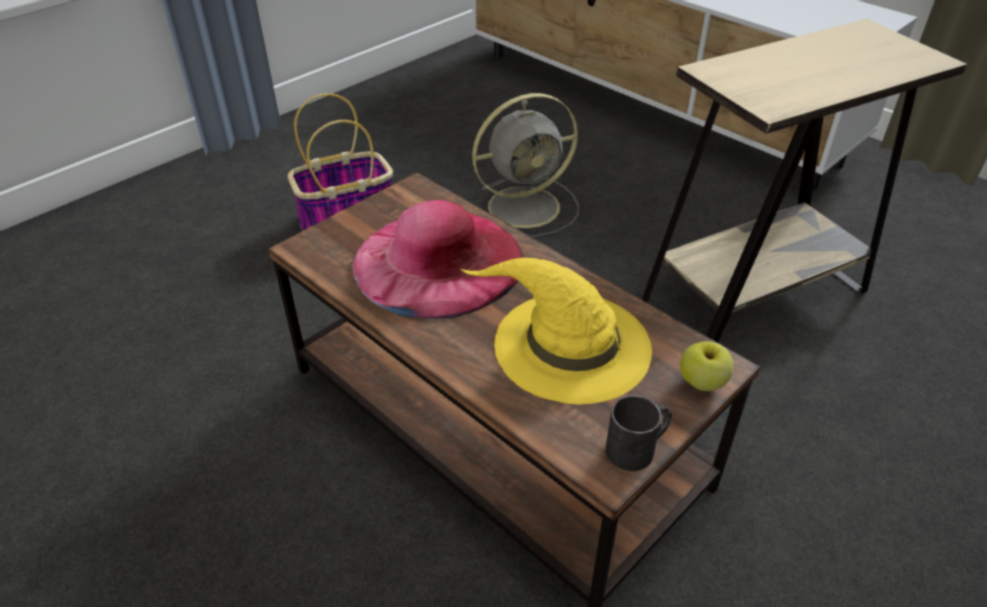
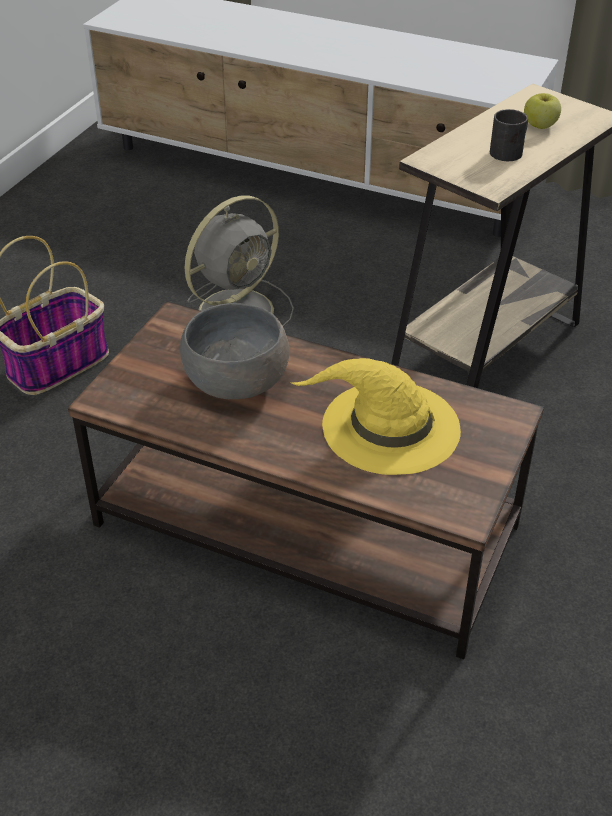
camera: 20 degrees left, 0 degrees up
(438, 261) = (237, 382): pink hat -> grey bowl
(638, 447) = (480, 492): black mug -> black mug (510, 150)
(702, 382) = (506, 430): apple -> apple (540, 126)

